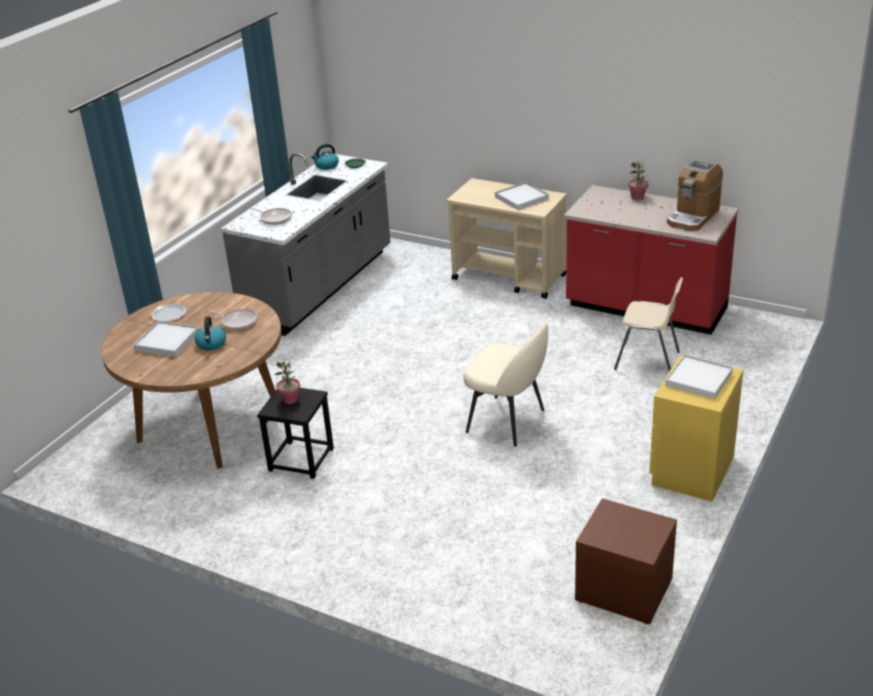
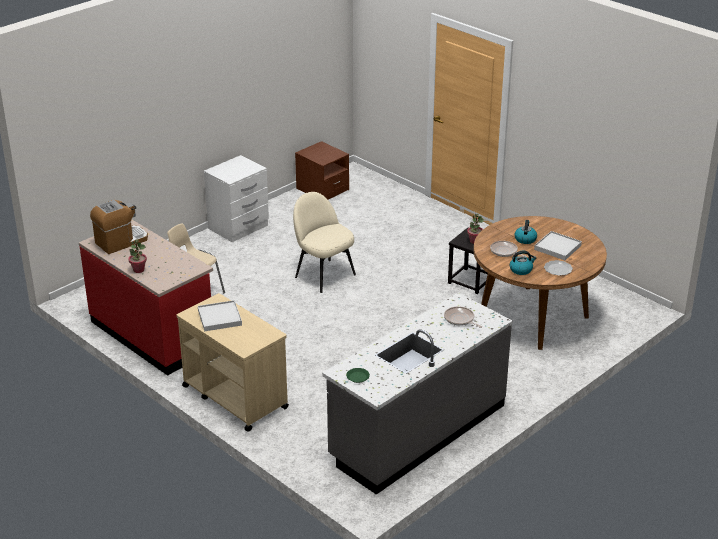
camera: 165 degrees left, 0 degrees up
(326, 166) = (389, 383): kettle -> kettle (521, 270)
(691, 470) = (239, 227): yellow nightstand -> white nightstand
(699, 379) = (233, 170): white tray -> none

